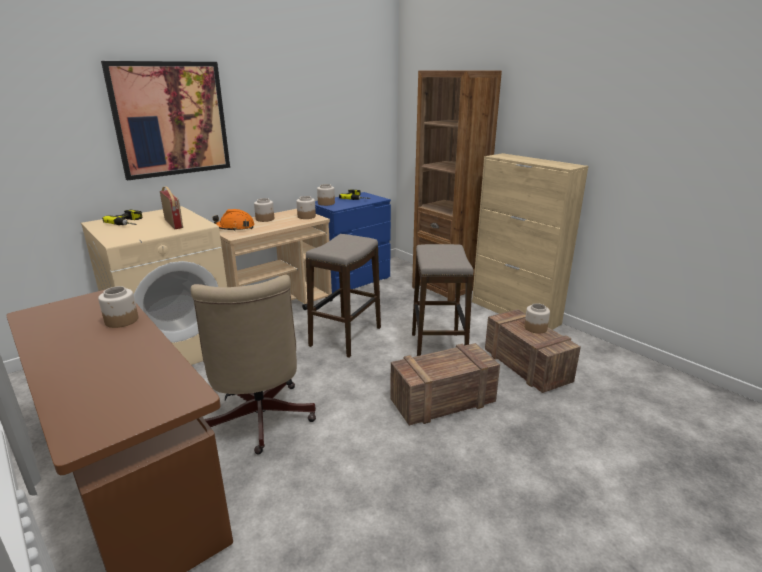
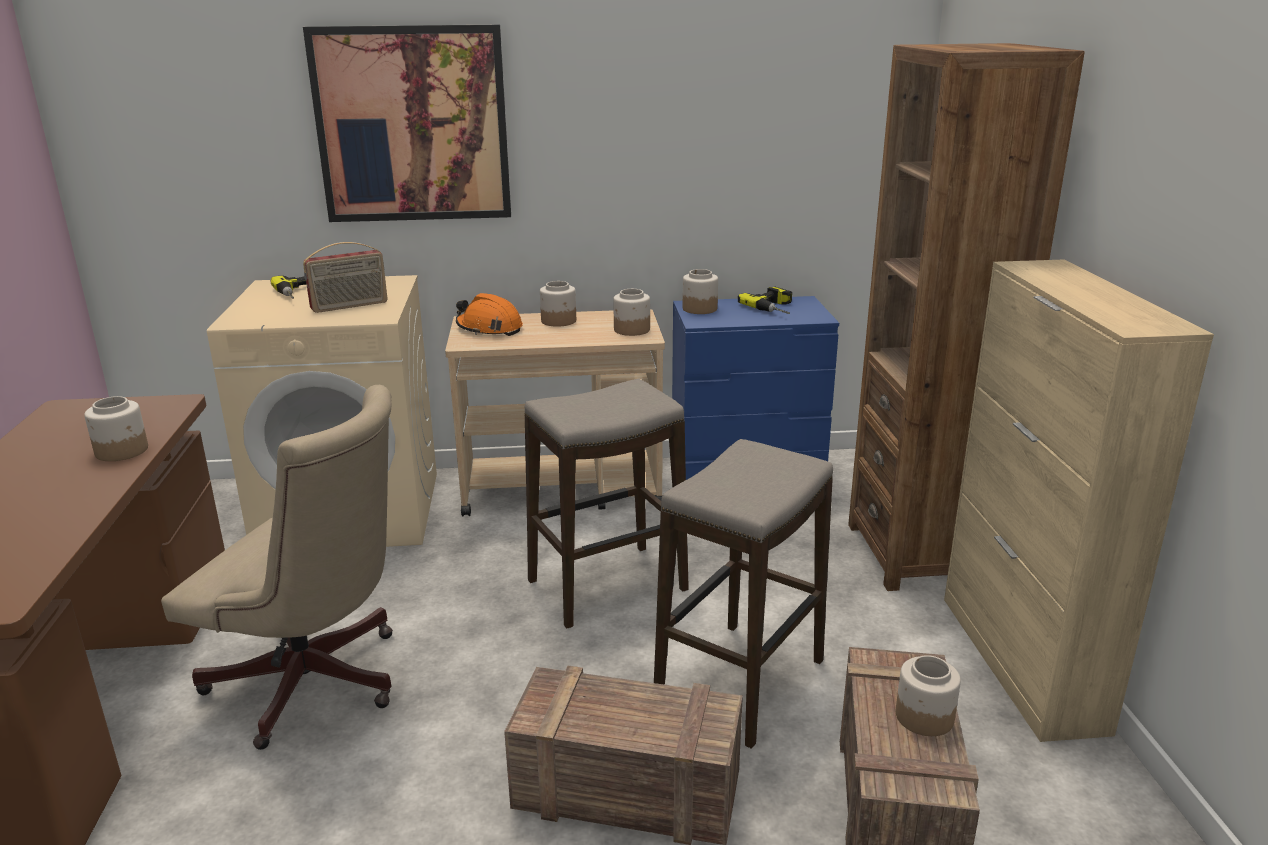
camera: 35 degrees right, 0 degrees up
(174, 223) = (350, 306): radio -> radio turned 60 degrees clockwise
(259, 422) = (316, 685): beige office chair -> beige office chair turned 90 degrees counterclockwise

